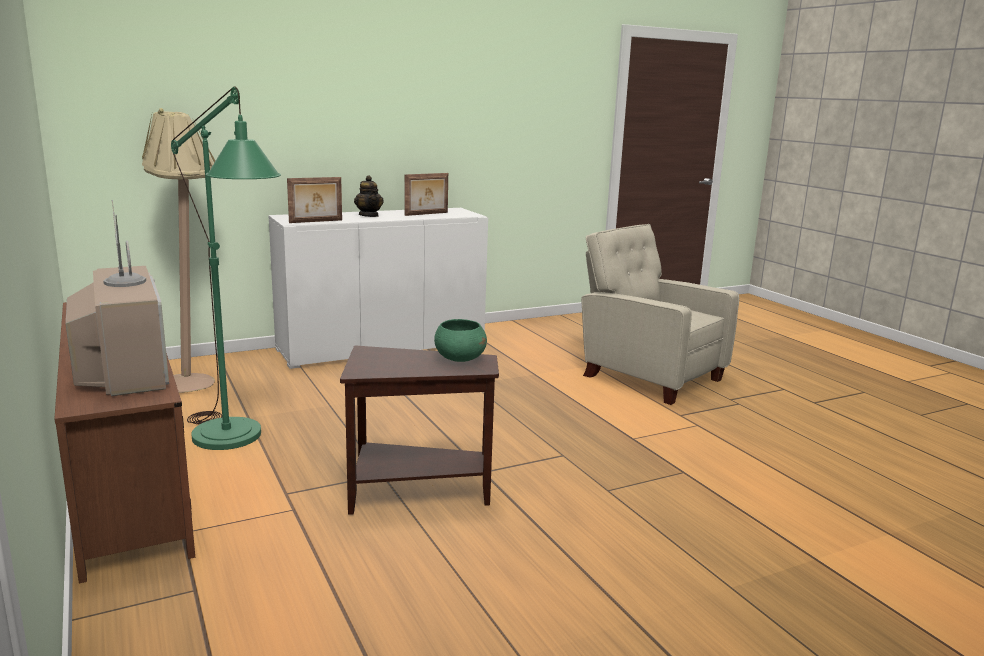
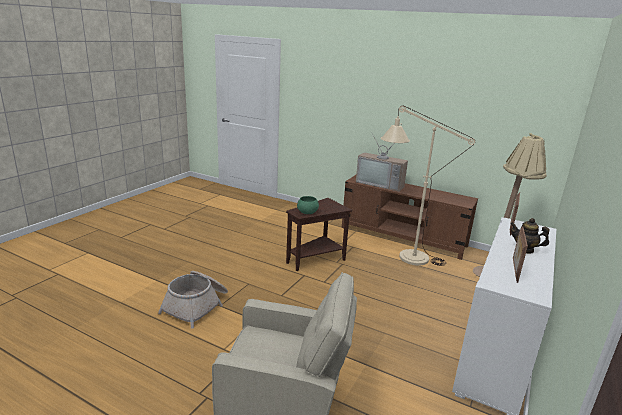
camera: 145 degrees right, 5 degrees up
(235, 442) = (405, 256): green floor lamp -> beige floor lamp
(727, 483) = (197, 306): none -> basket

